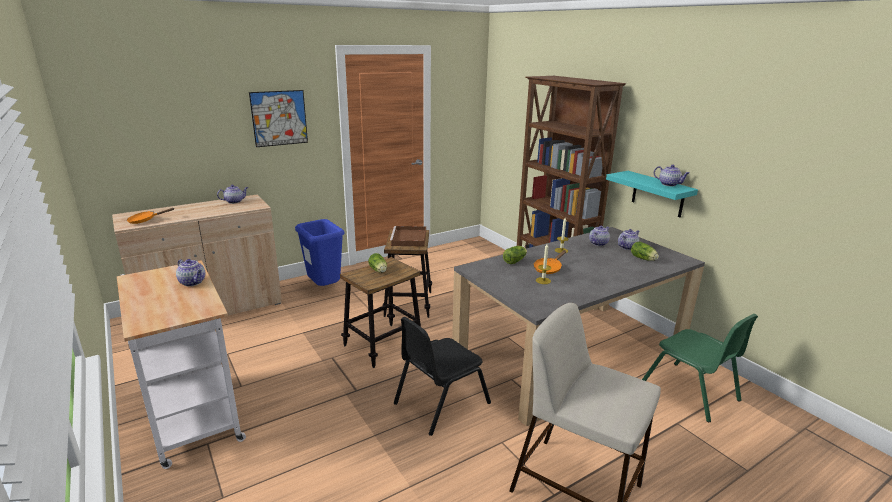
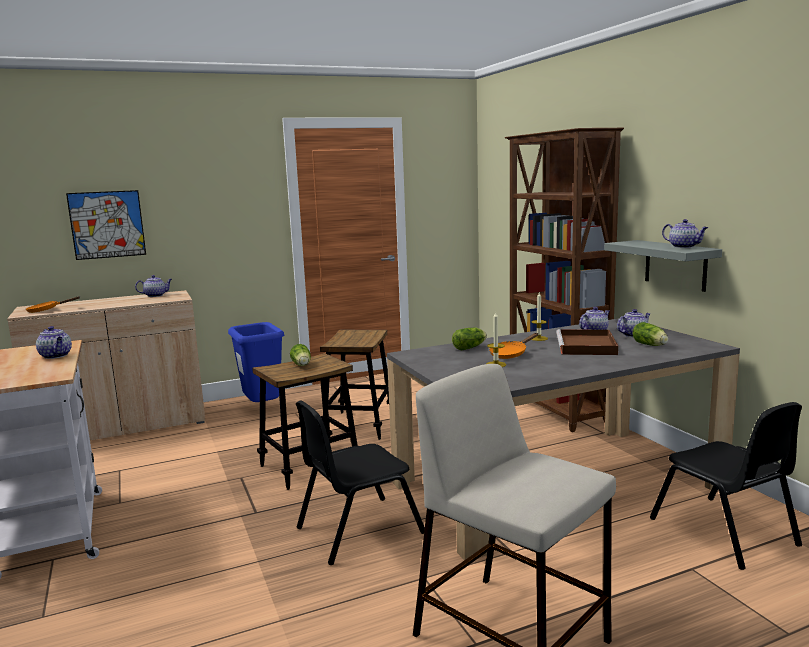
camera: 10 degrees right, 10 degrees down
(279, 118) = (215, 201): picture -> picture (107, 224)
(409, 238) = (357, 337): brown tray -> brown tray (586, 346)
(658, 194) = (675, 265): turquoise shelf -> grey shelf
(690, 391) = (723, 532): green chair -> black chair

